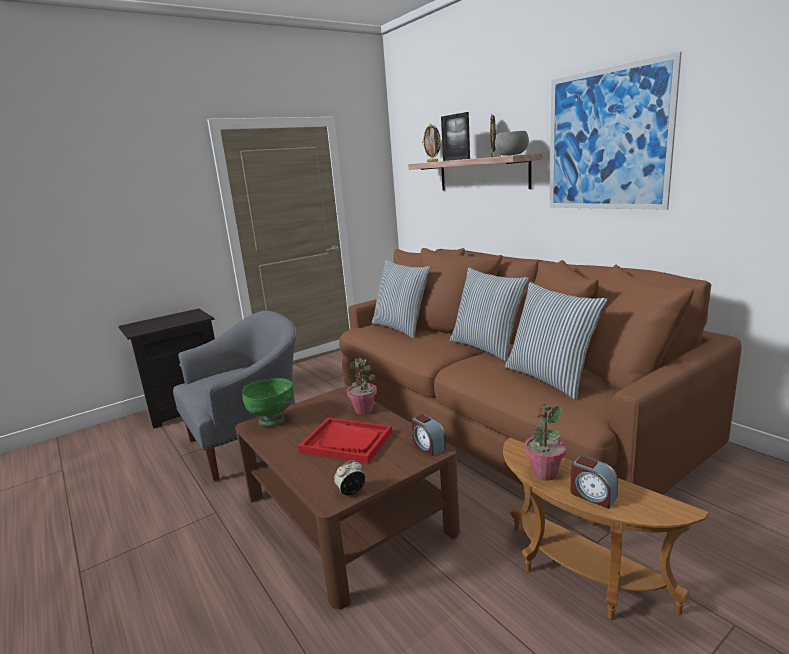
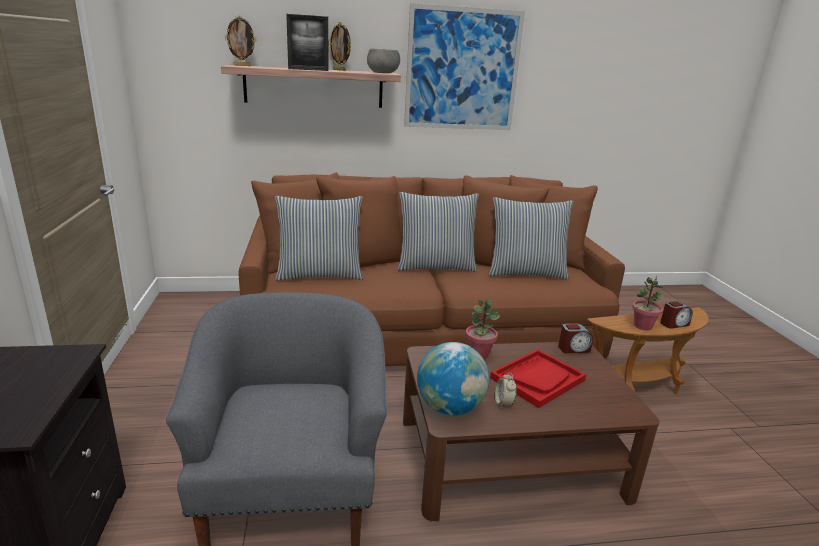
camera: 65 degrees left, 5 degrees up
(272, 421) = (450, 408): green bowl -> globe
(351, 491) = (626, 400): alarm clock -> alarm clock (503, 403)

